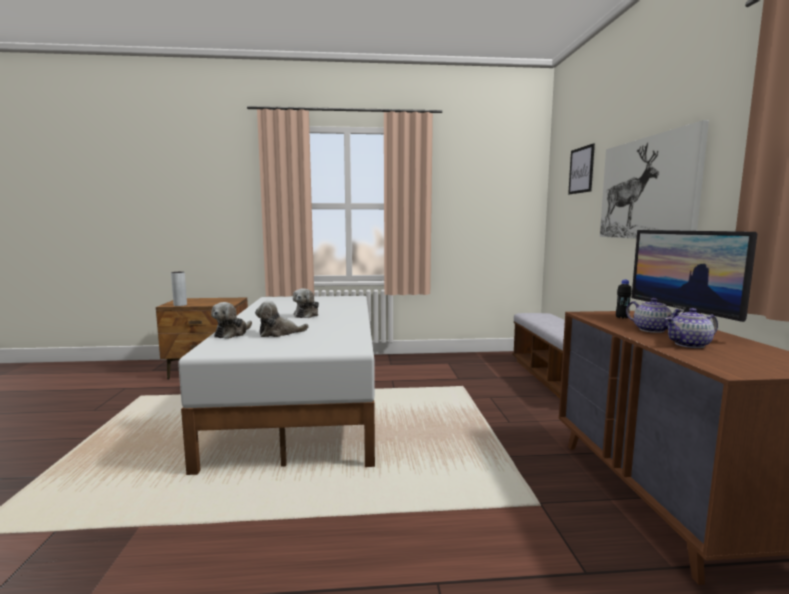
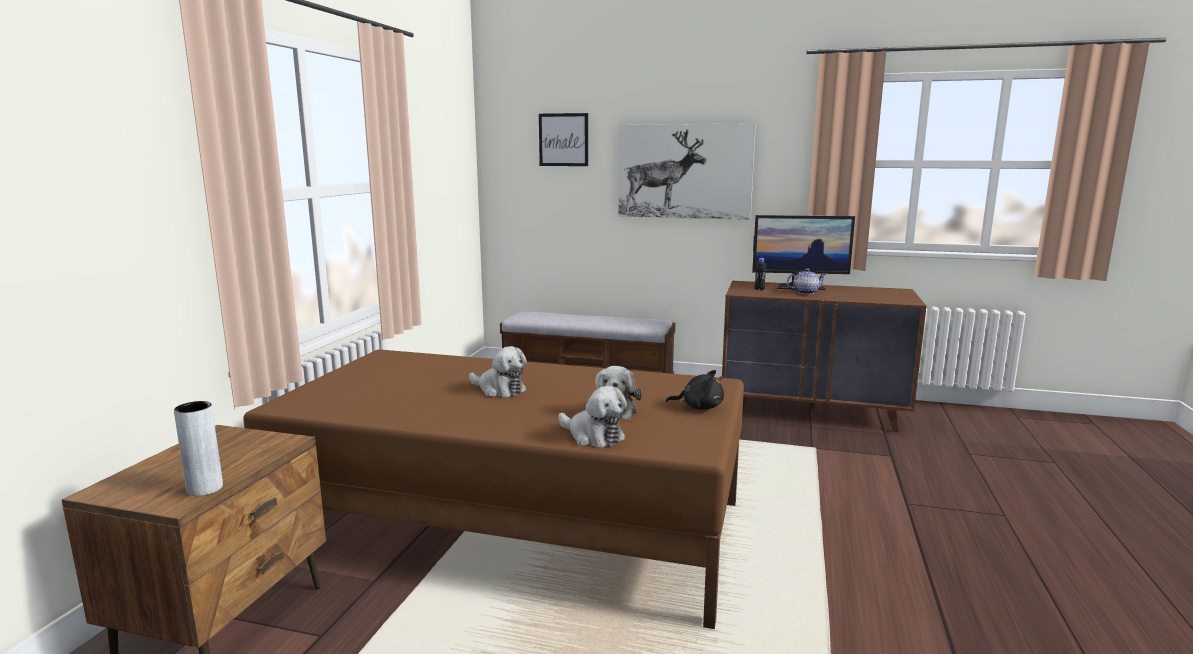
camera: 70 degrees left, 5 degrees up
(292, 347) = (699, 407): none -> black plush toy
(305, 400) = (512, 523): white bed -> brown bed
(690, 344) = (849, 295): teapot -> none

